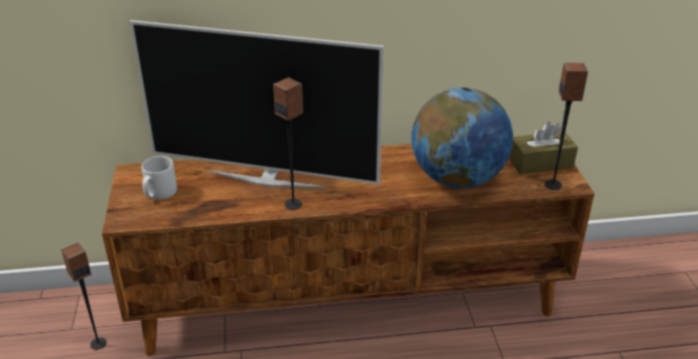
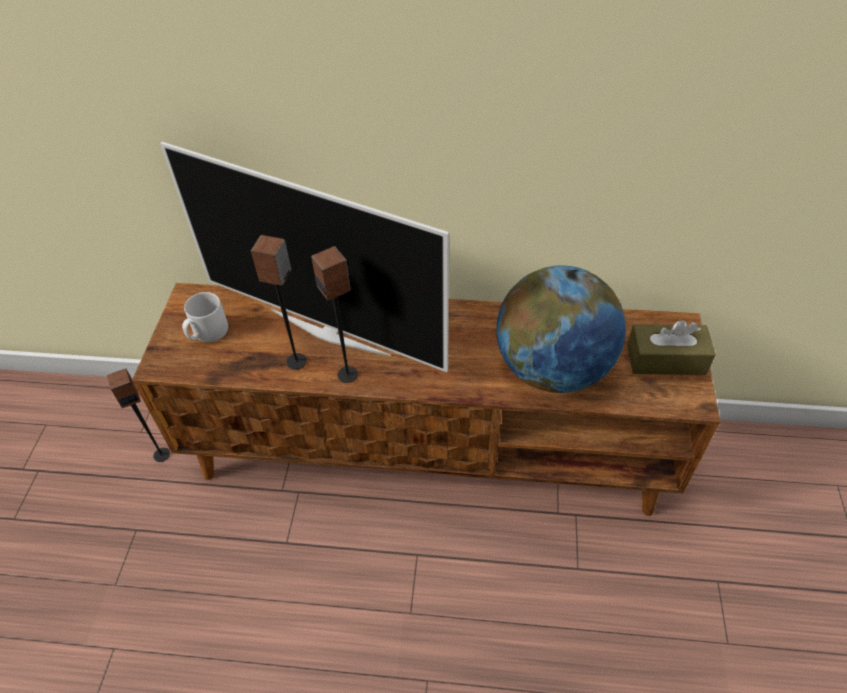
camera: 15 degrees right, 15 degrees up
(553, 185) = (670, 398): speaker -> speaker (297, 361)

